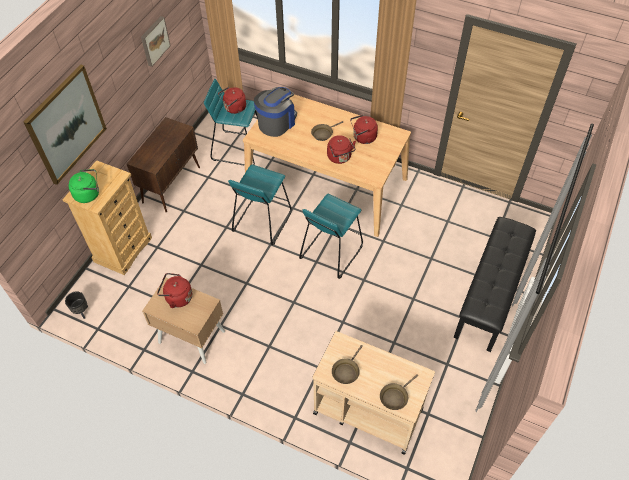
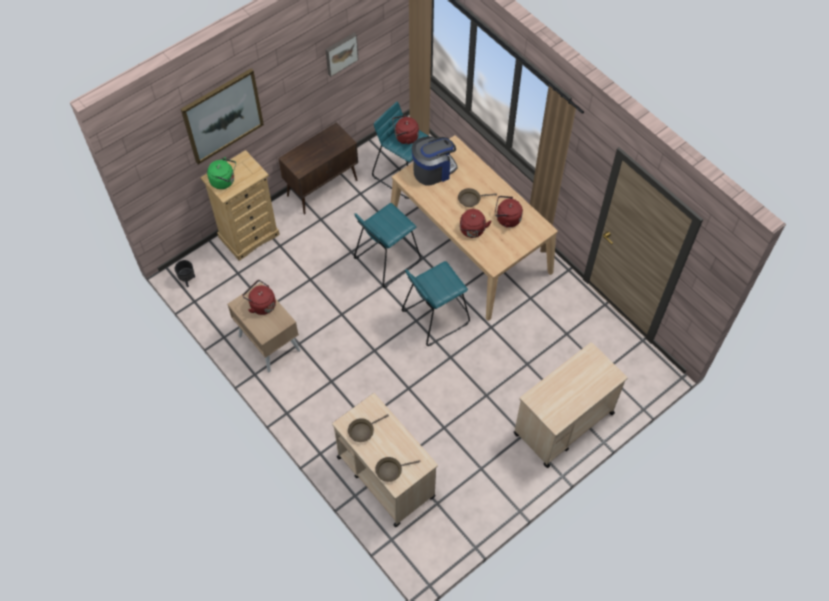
camera: 25 degrees right, 5 degrees up
(491, 295) = (563, 423): black bench -> beige cart

